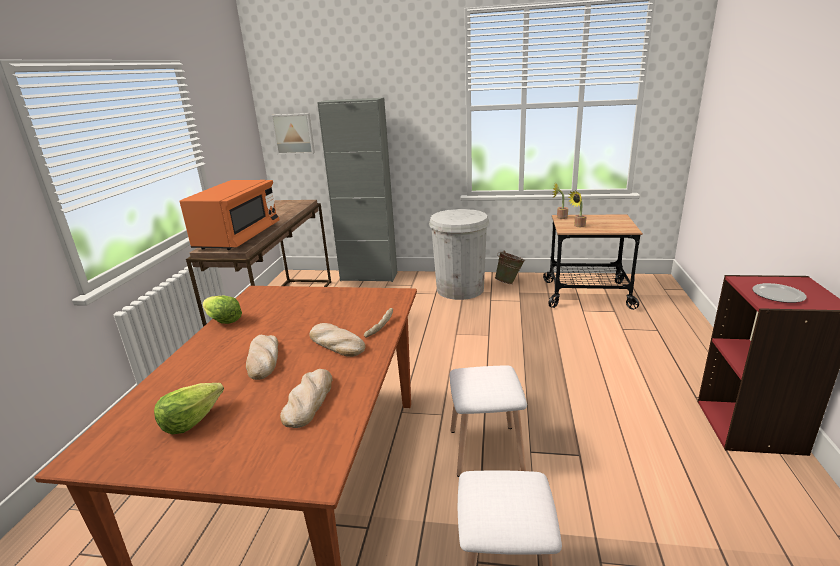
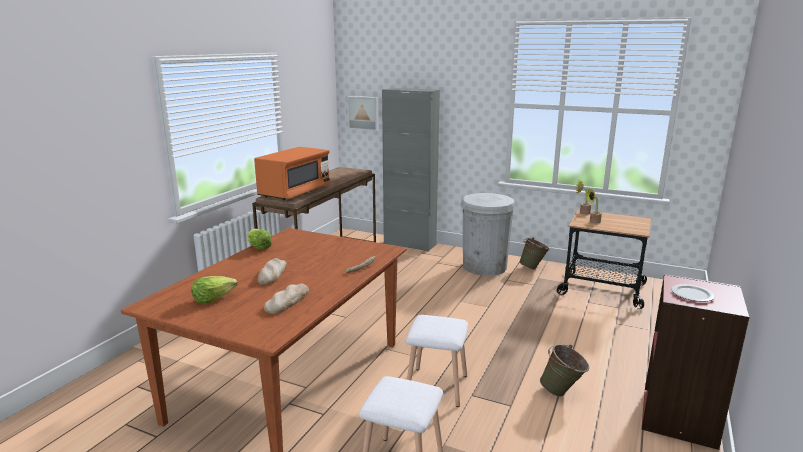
camera: 15 degrees right, 5 degrees down
(335, 343) = (324, 273): bread -> none
(622, 423) = (562, 392): none -> green bucket

